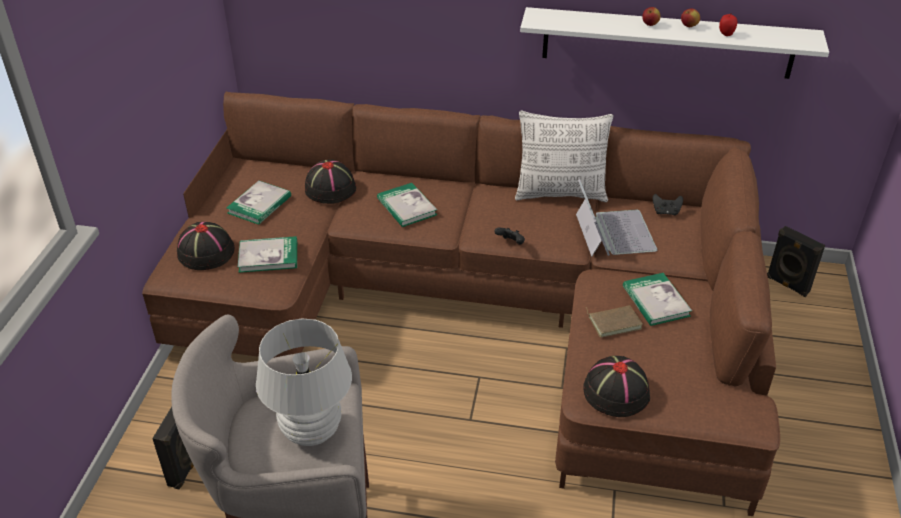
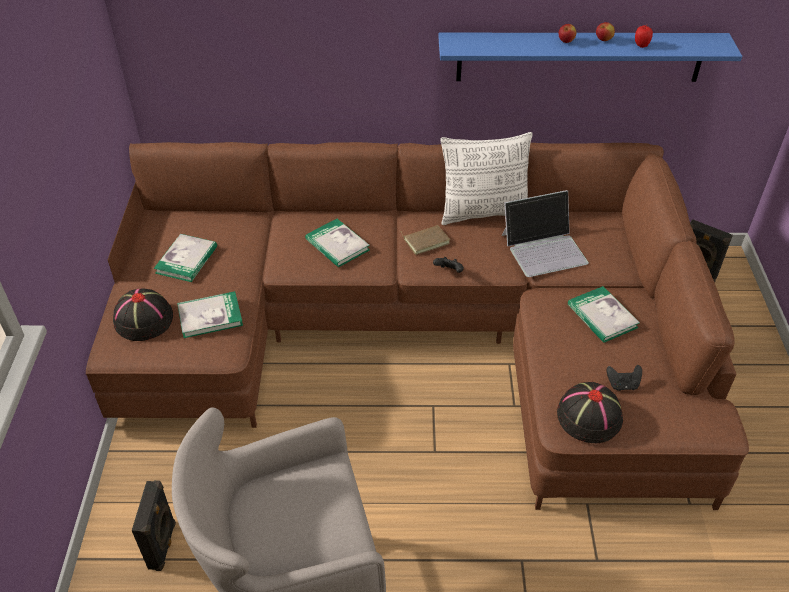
camera: 10 degrees left, 5 degrees up
(311, 431) = (315, 513): white table lamp -> none
(330, 188) = (255, 233): black hat -> none
(613, 232) = (544, 248): laptop -> laptop turned 90 degrees clockwise
(614, 322) = (569, 343): brown book -> brown book (426, 240)
(666, 212) = (588, 221): black game controller -> black game controller (622, 384)
(667, 43) = (579, 57): white shelf -> blue shelf

